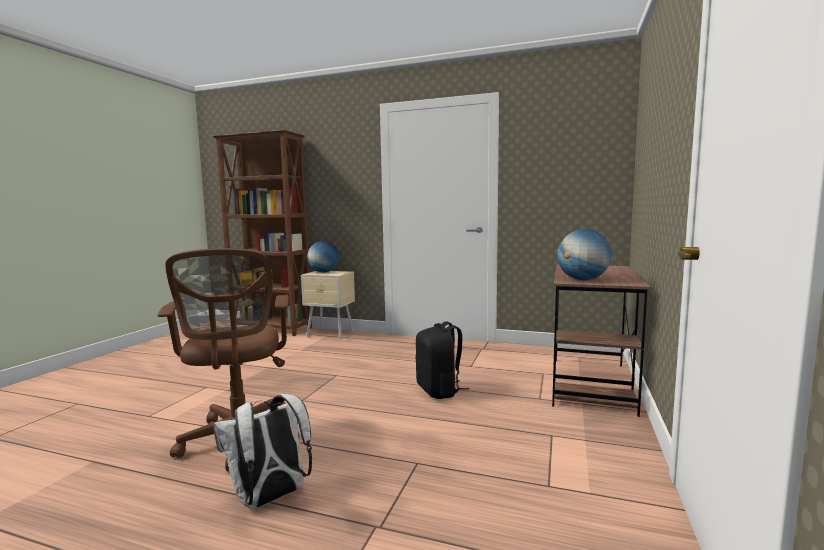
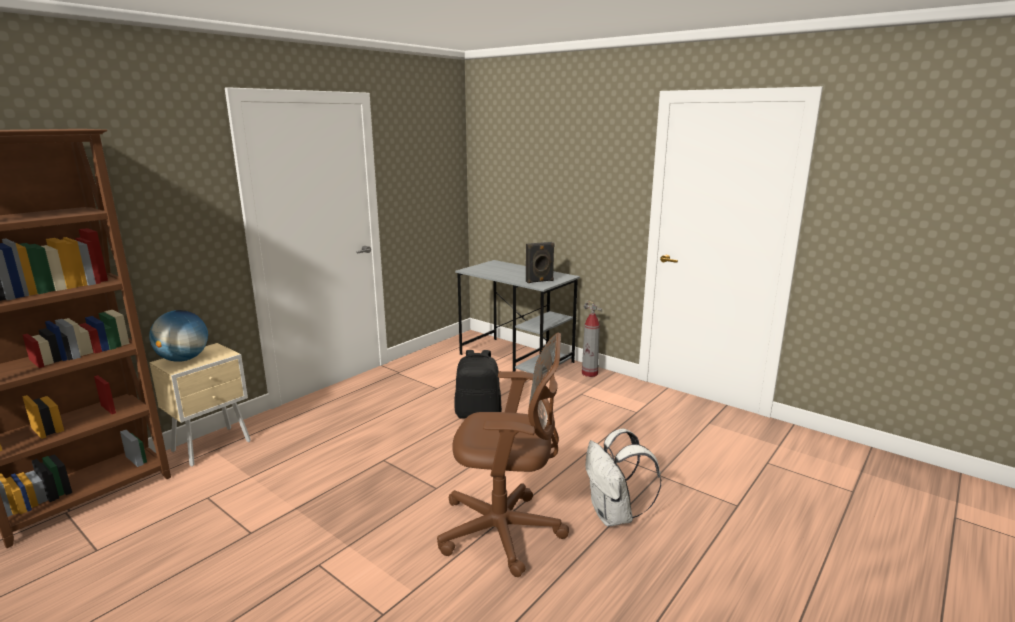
camera: 70 degrees left, 10 degrees up
(582, 279) = (539, 281): globe -> black speaker
(590, 384) = (516, 358): brown desk -> grey desk
(622, 432) = (590, 373): none -> fire extinguisher

